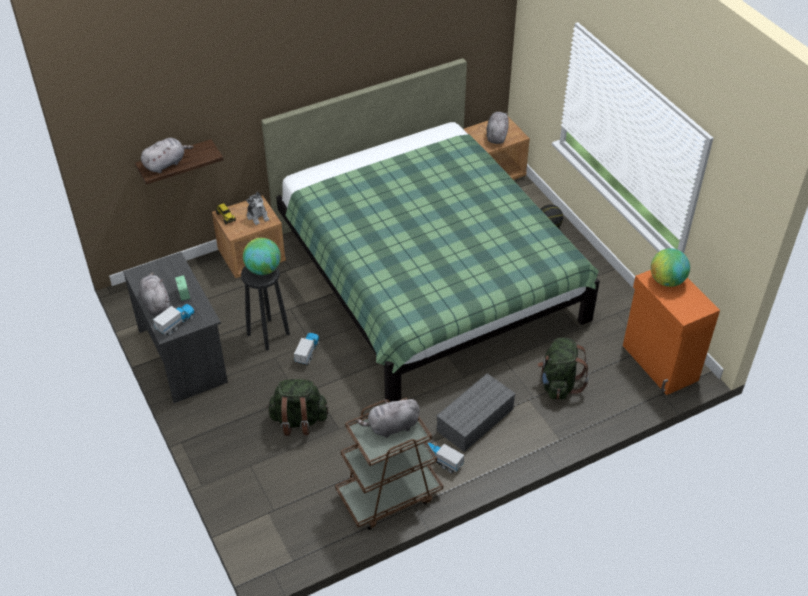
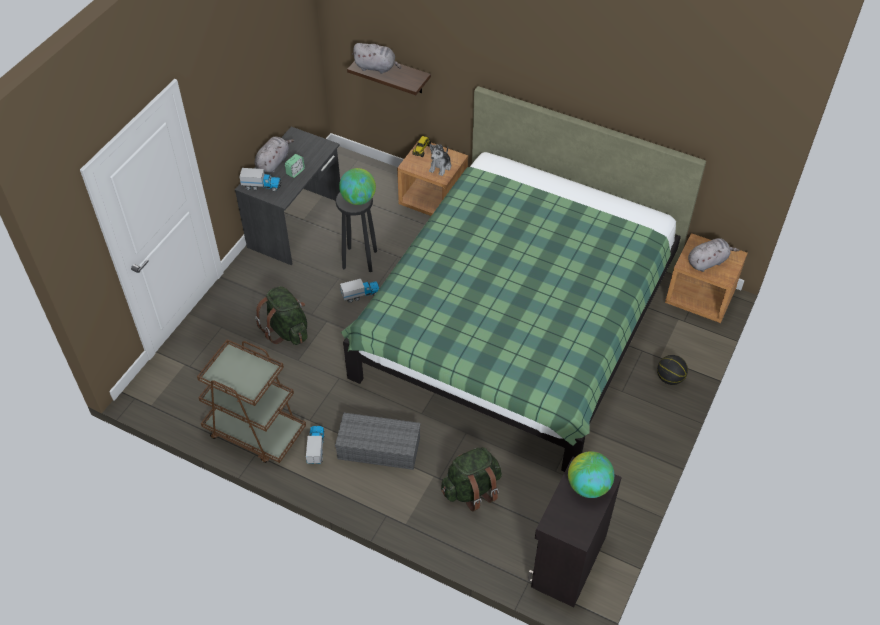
camera: 55 degrees right, 5 degrees up
(391, 427) = (247, 372): grey plush toy -> none
(659, 363) = (567, 561): orange cabinet -> black cabinet

